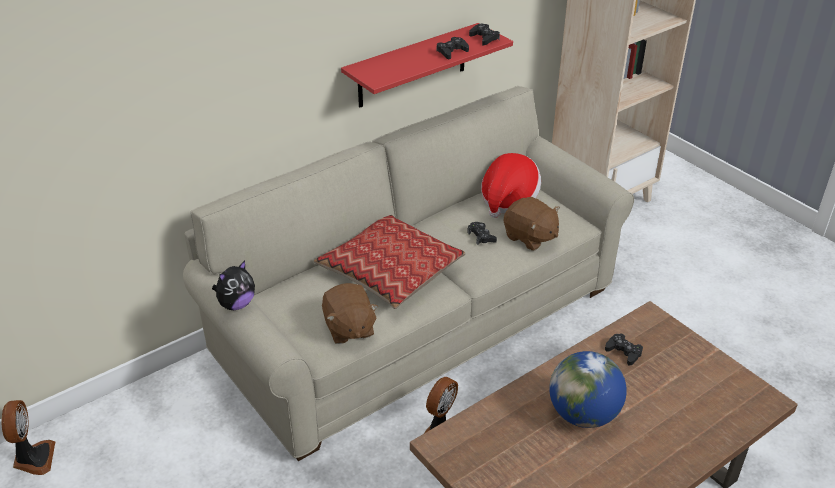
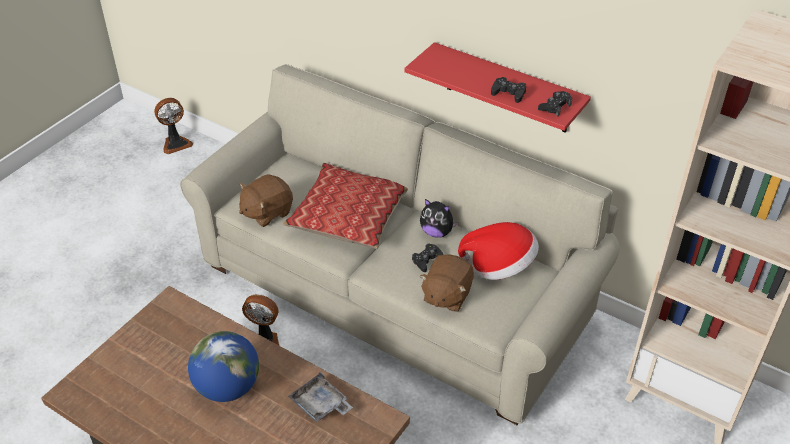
camera: 70 degrees right, 5 degrees up
(236, 304) = (242, 137): plush toy -> plush toy (437, 232)
(623, 352) = (320, 405): black game controller -> grey tray

